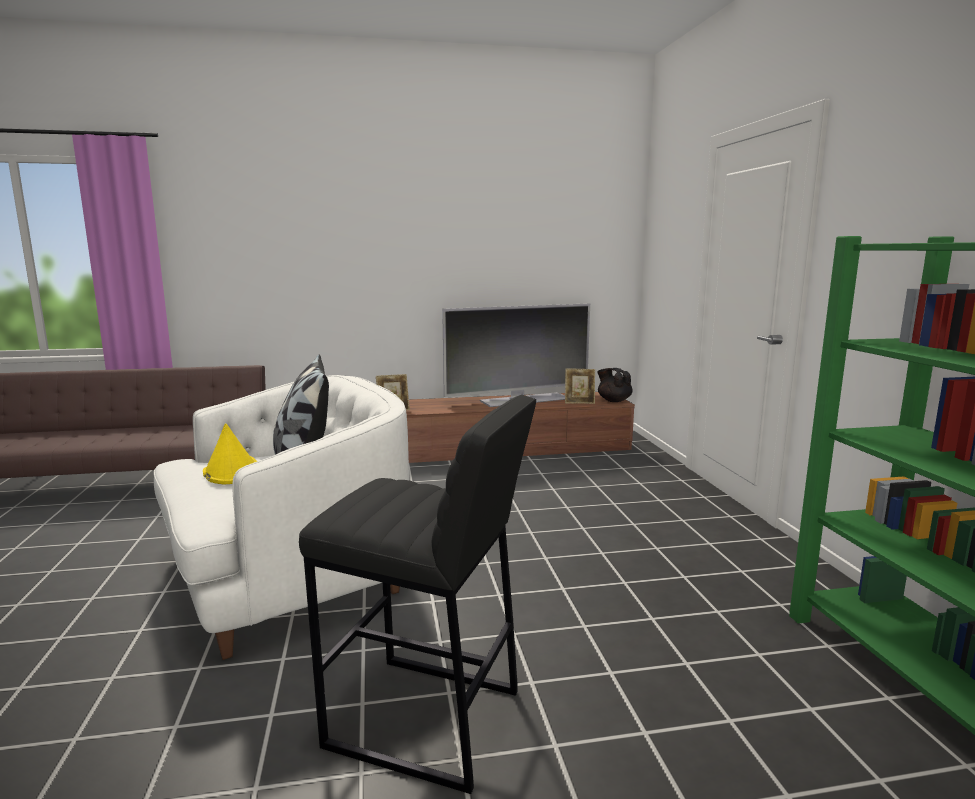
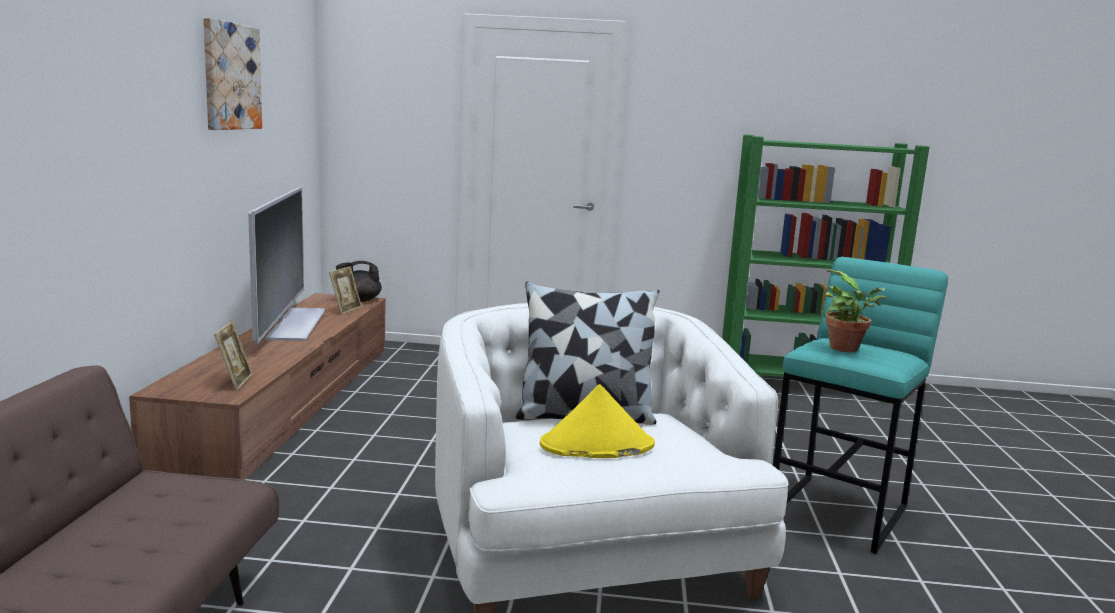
camera: 75 degrees left, 0 degrees up
(388, 494) = (847, 349): none -> potted plant
(429, 719) = (839, 511): black stool -> turquoise stool
(494, 221) = (230, 76): none -> picture

